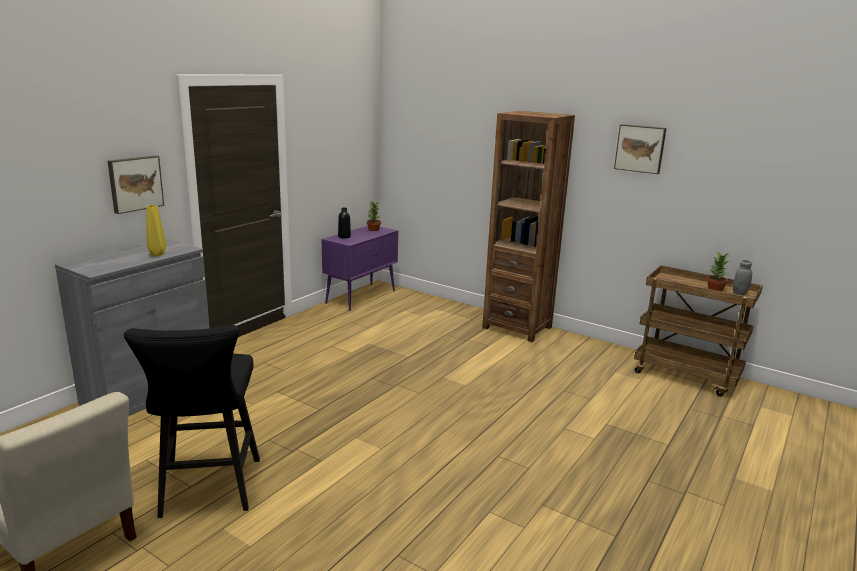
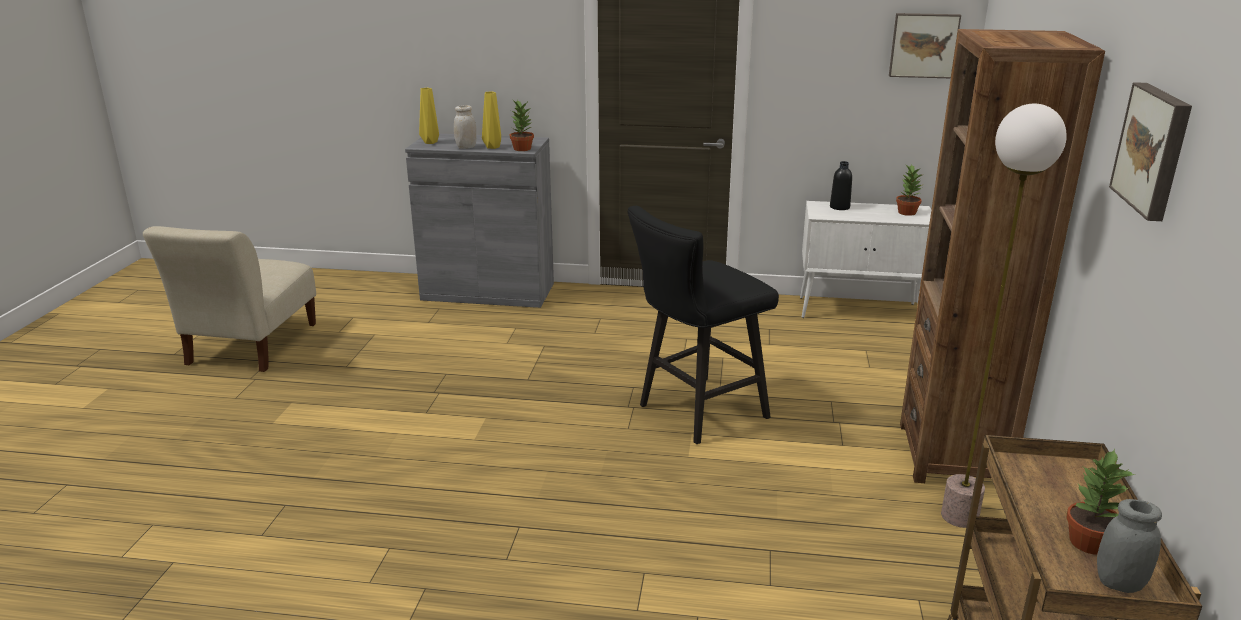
camera: 65 degrees right, 5 degrees up
(92, 267) = (429, 142): none -> yellow vase
(135, 183) = (519, 68): picture -> picture (923, 45)
(137, 260) = (466, 147): none -> white jar
(182, 249) = (521, 149): none -> potted plant
(208, 492) = (341, 377): black stool -> black stool (695, 413)
(361, 297) = (859, 311): purple cabinet -> white cabinet
(564, 343) = (960, 517): none -> floor lamp

